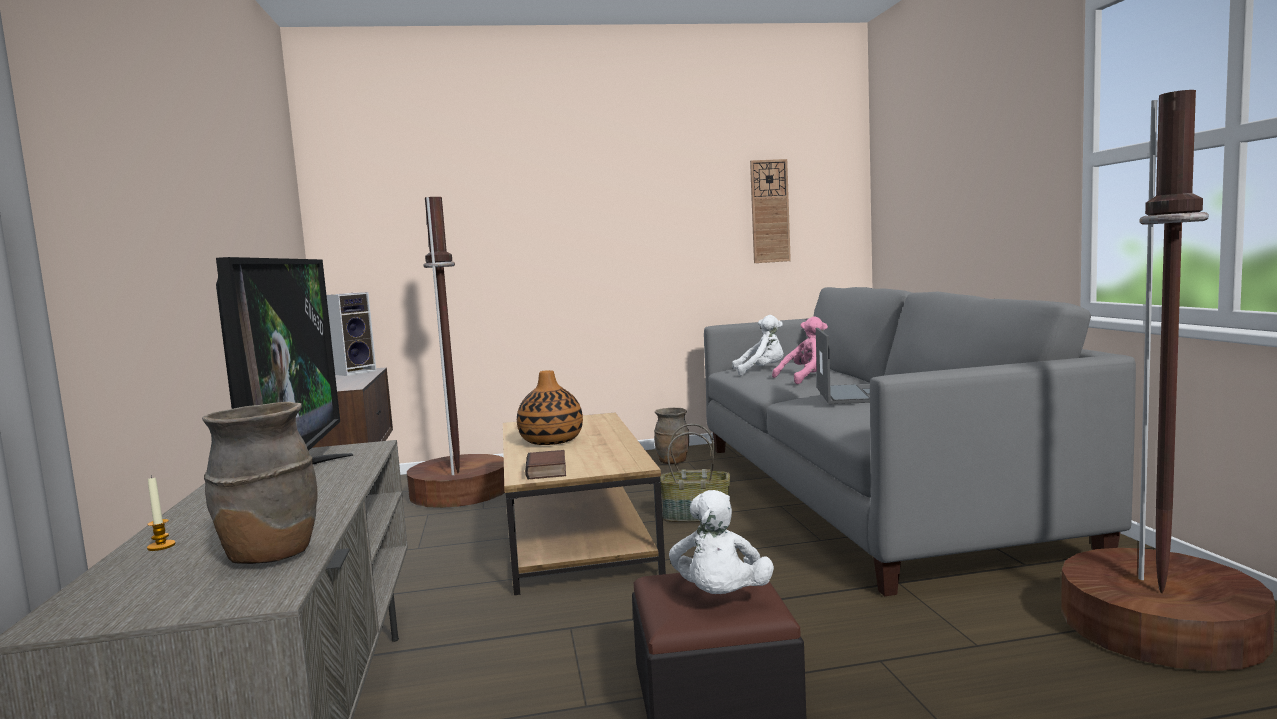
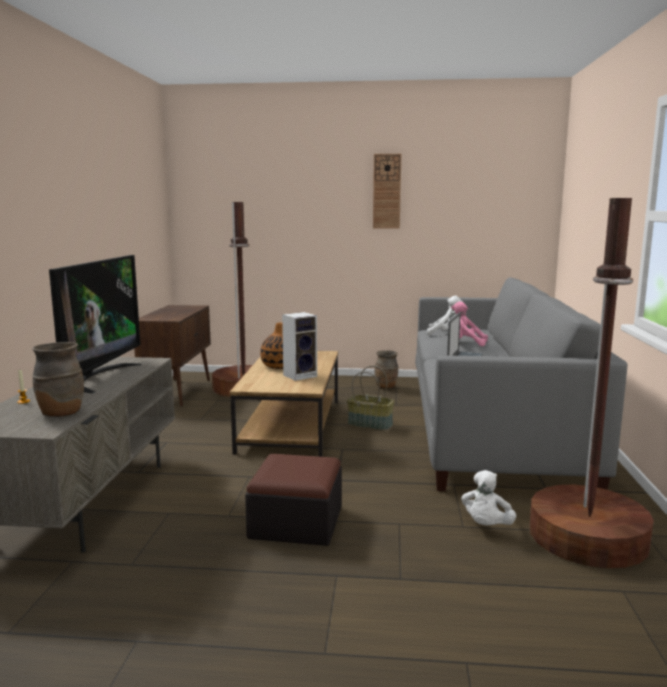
camera: 15 degrees right, 5 degrees up
(354, 372) = (187, 307): speaker -> speaker (301, 375)
(548, 470) = (260, 385): book -> none
(720, 598) = (297, 471): white plush toy -> white plush toy (486, 526)
(770, 211) = (479, 217): wall clock -> wall clock (386, 191)
(806, 378) = (465, 343): pink plush toy -> pink plush toy turned 150 degrees counterclockwise

